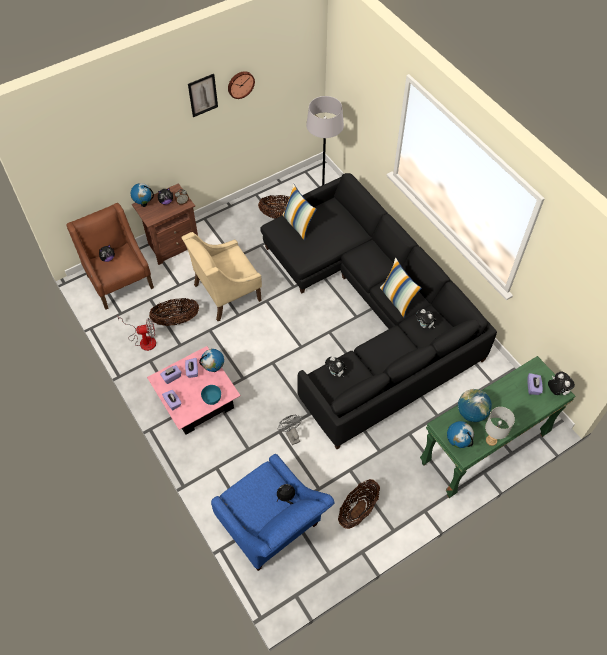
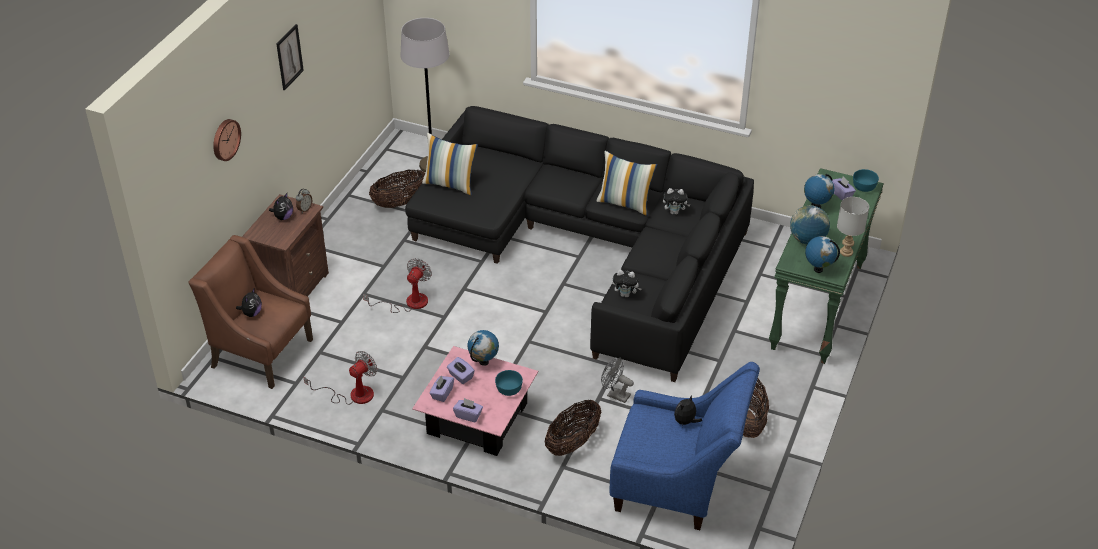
camera: 35 degrees left, 15 degrees down
(144, 204) = (257, 231): globe -> globe (816, 206)
(176, 320) = (374, 356): basket -> basket (573, 443)
(226, 292) = (408, 303): beige armchair -> fan
(240, 84) = (318, 34): wall clock -> wall clock (225, 139)
(556, 391) = (863, 187): plush toy -> turquoise bowl

